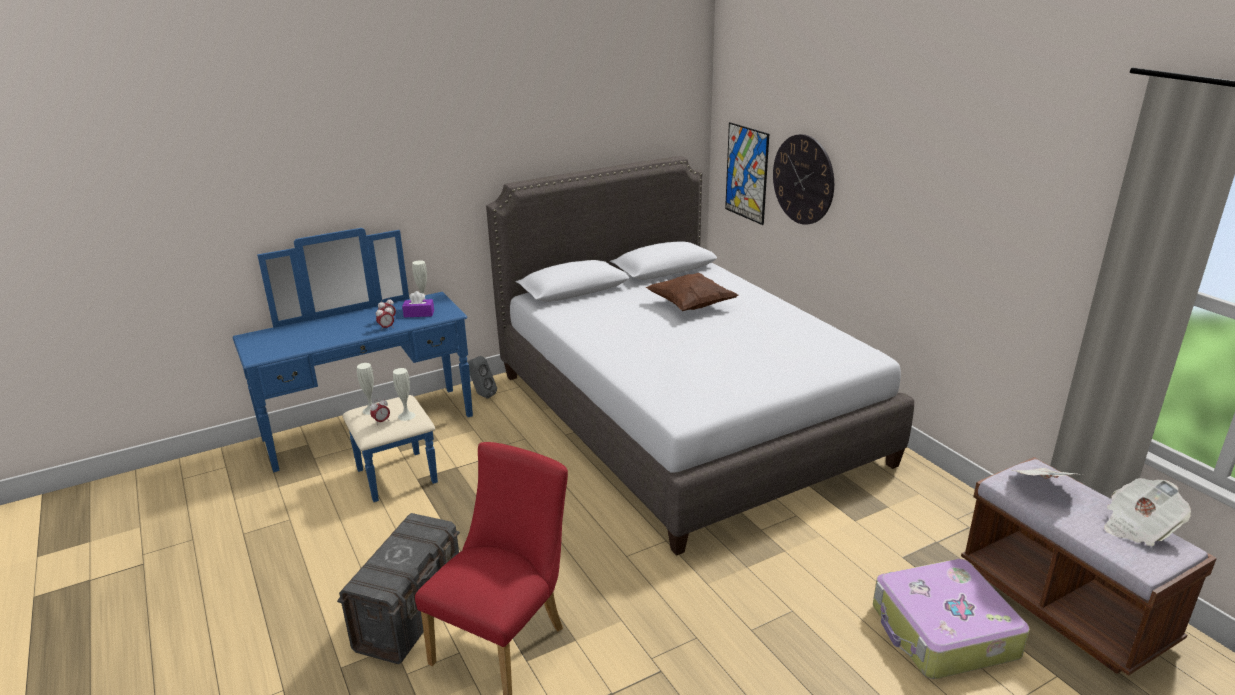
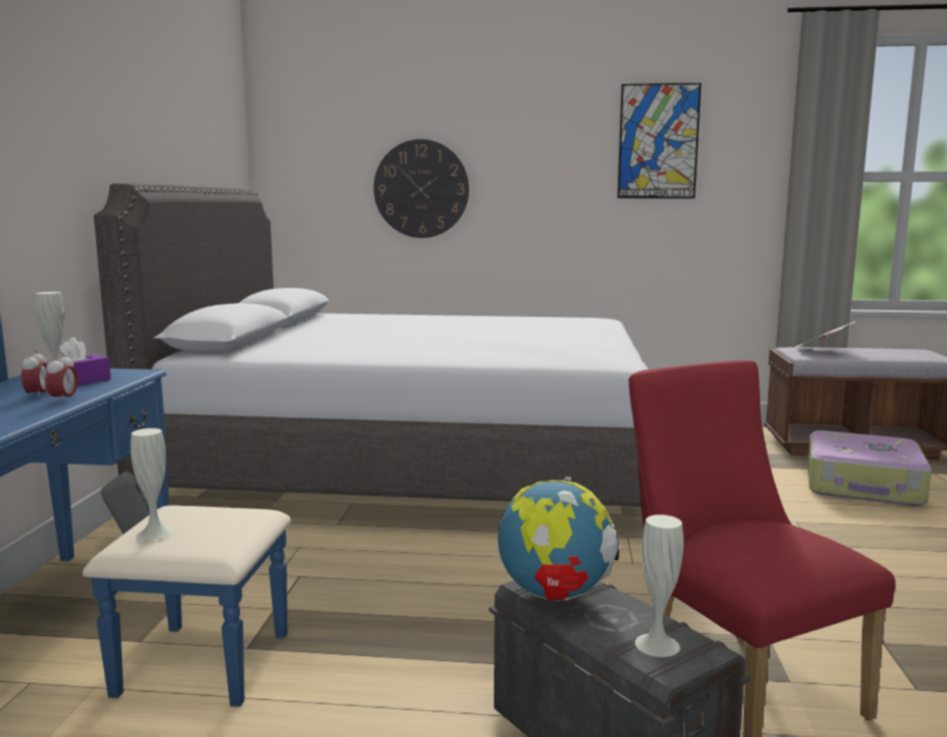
camera: 55 degrees left, 15 degrees down
(381, 421) = (212, 533): alarm clock -> none
(406, 416) = (235, 514): white vase -> white vase (657, 644)
(409, 531) = (555, 595): none -> globe
(691, 306) = (388, 328): brown pillow -> none
(746, 173) = (325, 204): picture -> picture (658, 141)
(1138, 527) = (890, 349): newspaper -> none

